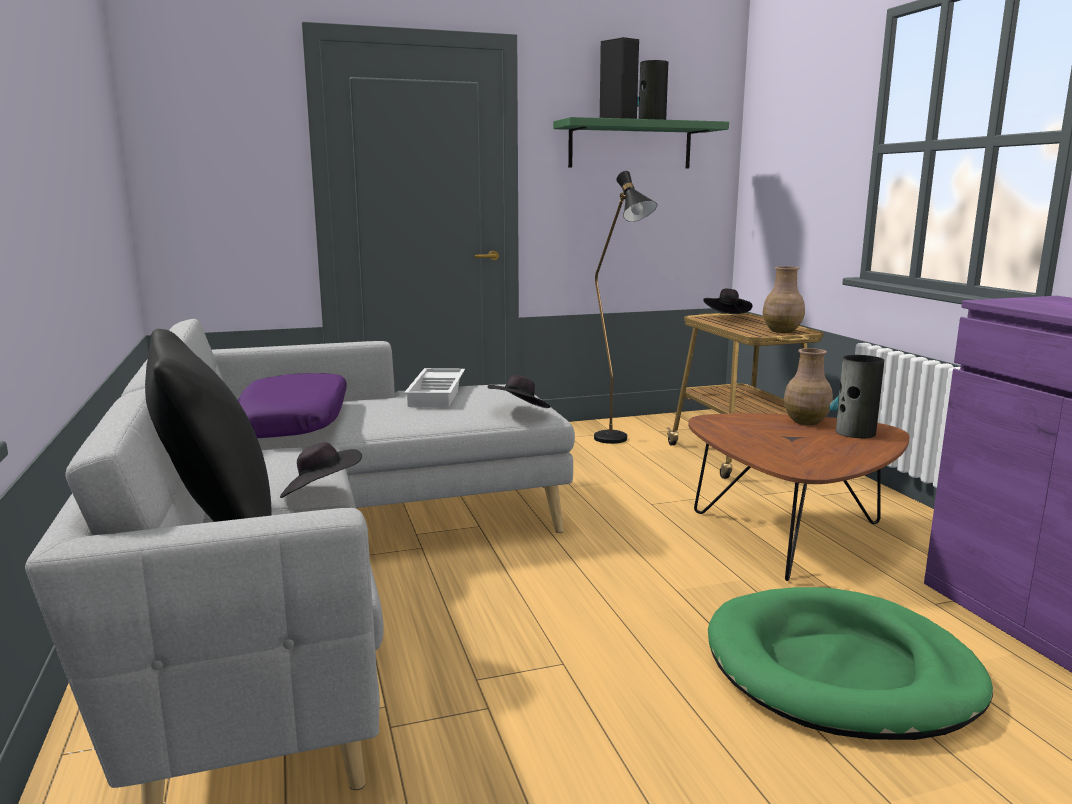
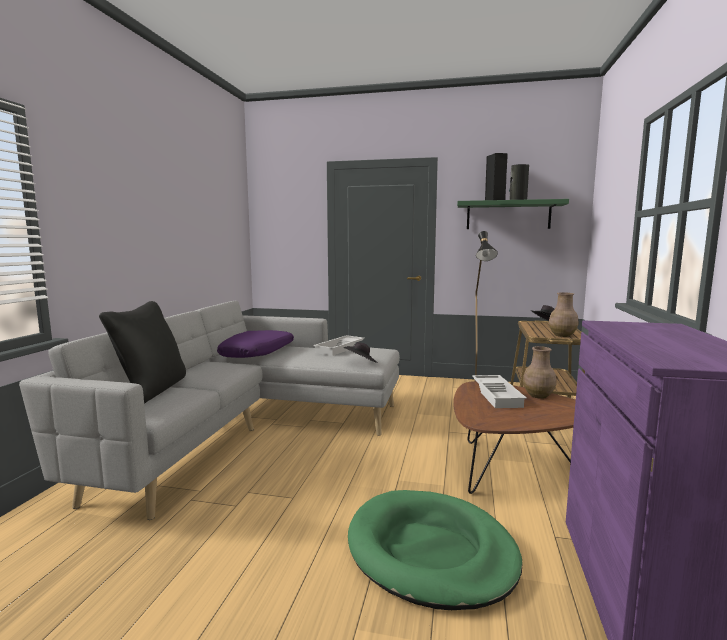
camera: 30 degrees right, 5 degrees down
(321, 493) = (208, 383): black hat -> none
(761, 430) = (498, 395): none -> white tray
(855, 433) = (560, 408): vase -> none

